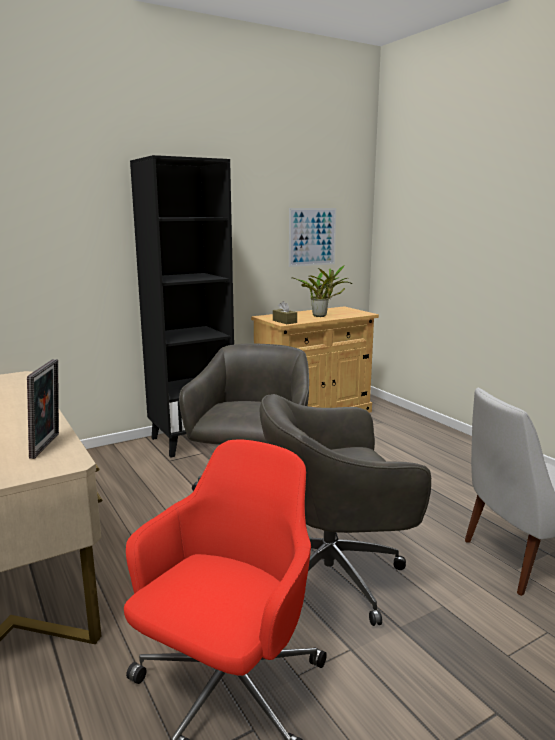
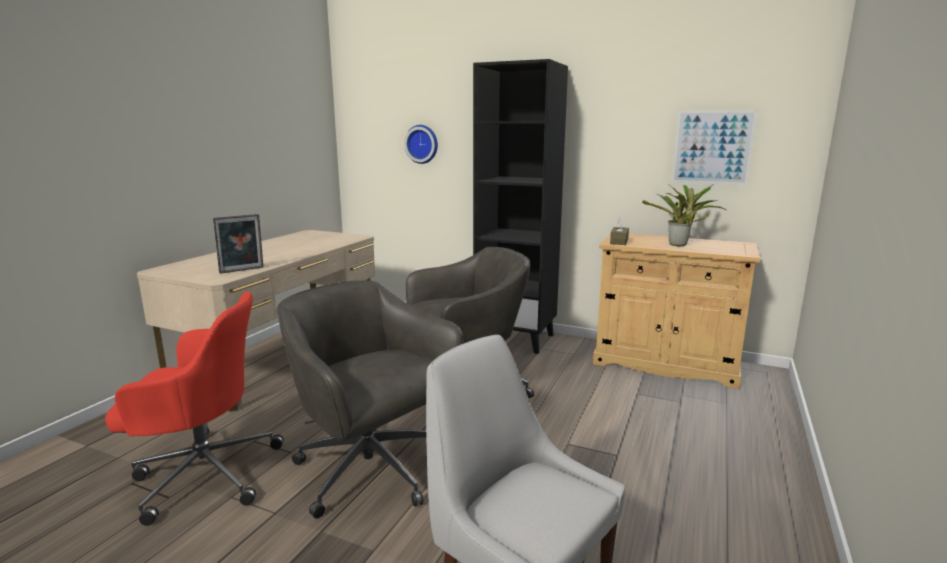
camera: 55 degrees right, 0 degrees up
(32, 246) = (422, 144): none -> wall clock

